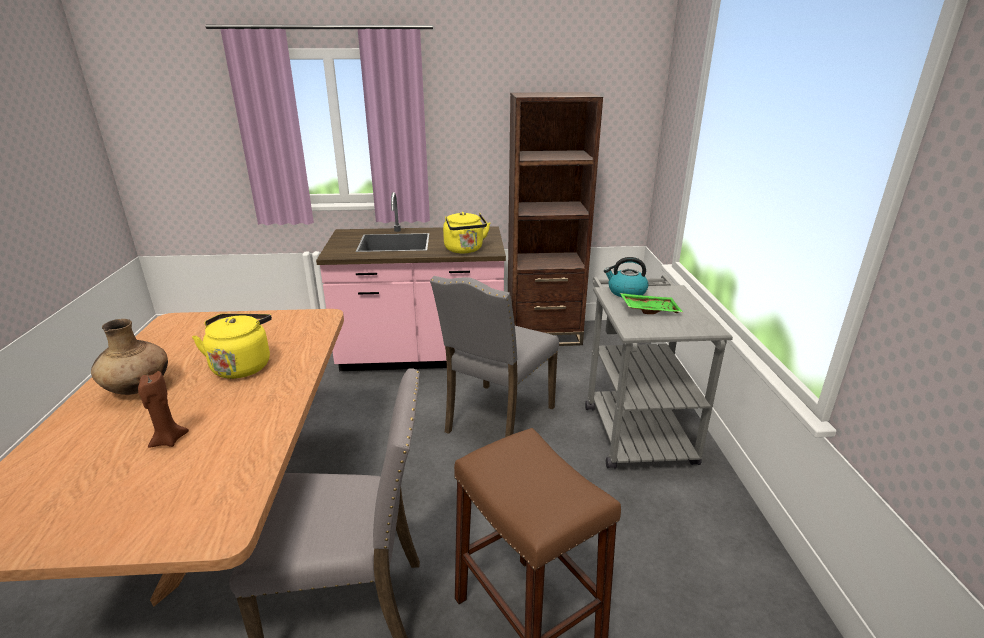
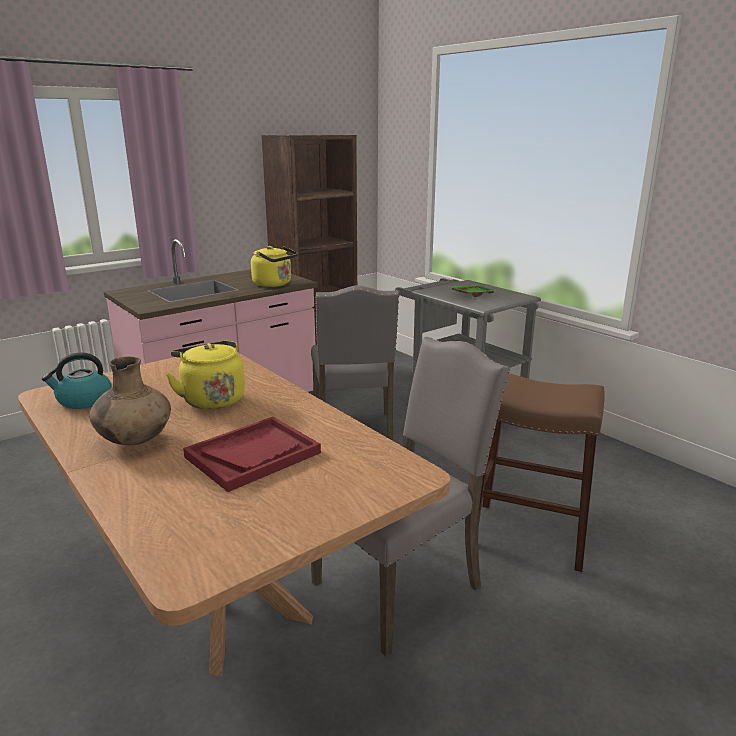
camera: 35 degrees left, 5 degrees down
(168, 440) = (253, 455): brown candle -> red tray
(626, 292) = (440, 289): kettle -> kettle (83, 400)

